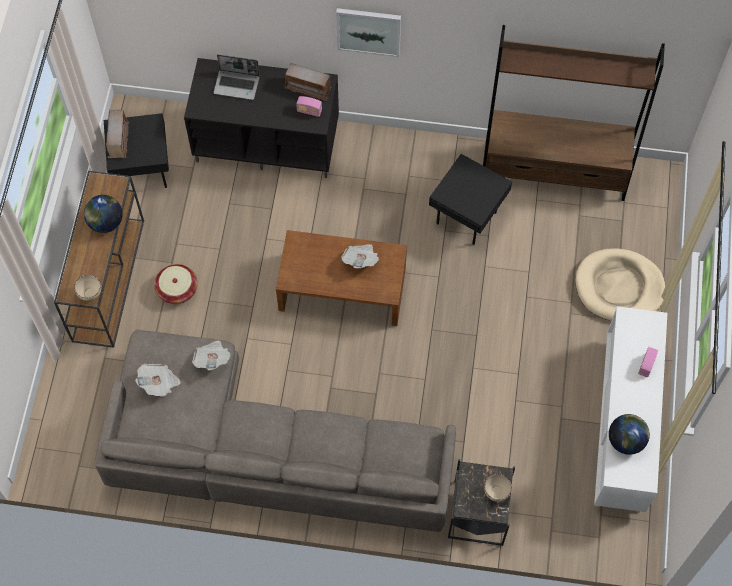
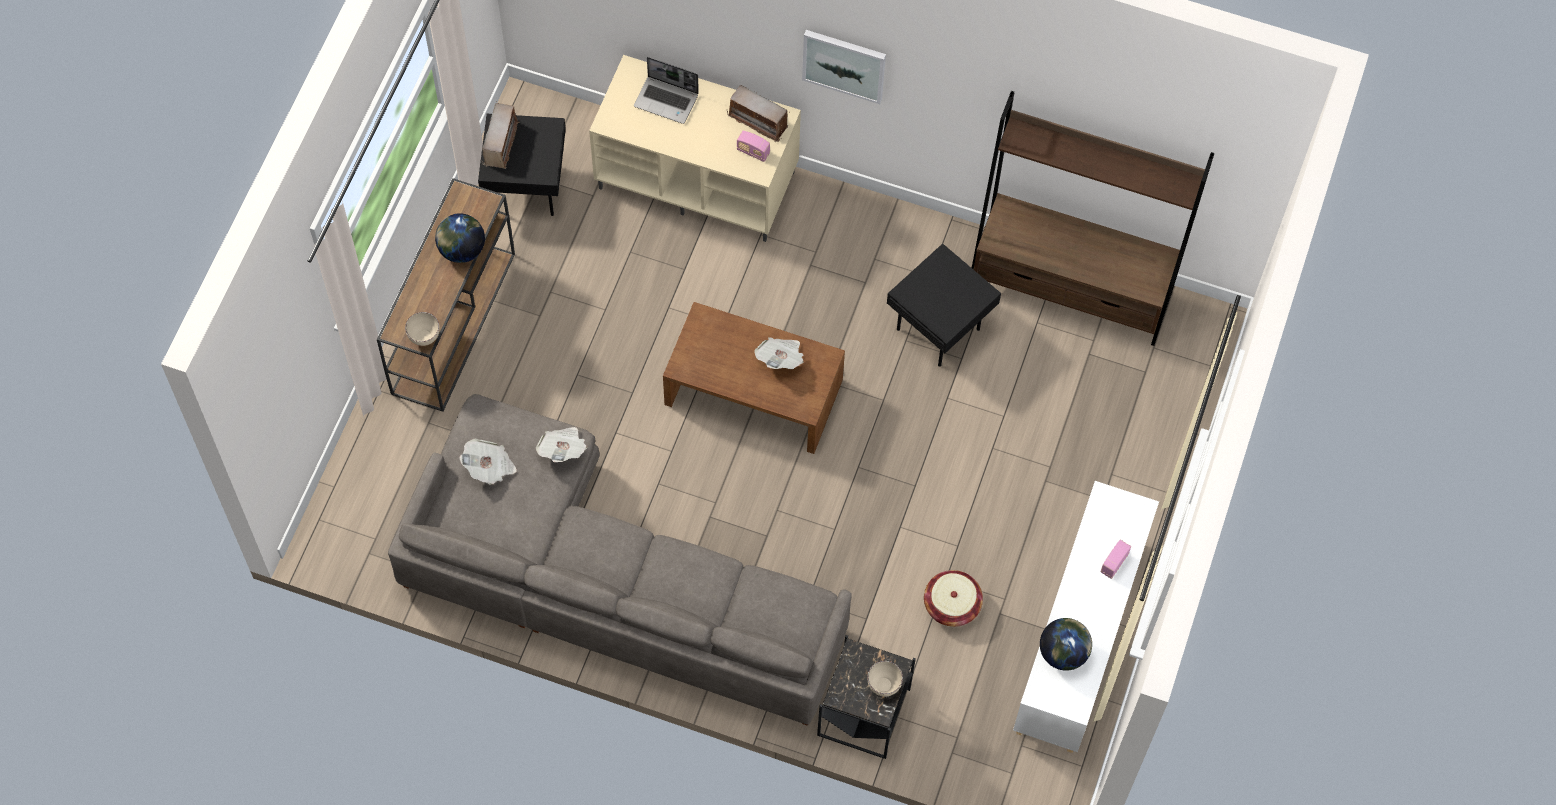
camera: 10 degrees right, 0 degrees up
(177, 289) = (539, 352): basket -> basket (952, 604)
(268, 142) = (698, 179): black tv stand -> beige tv stand
(619, 287) = (1118, 459): beige dog bed -> none

